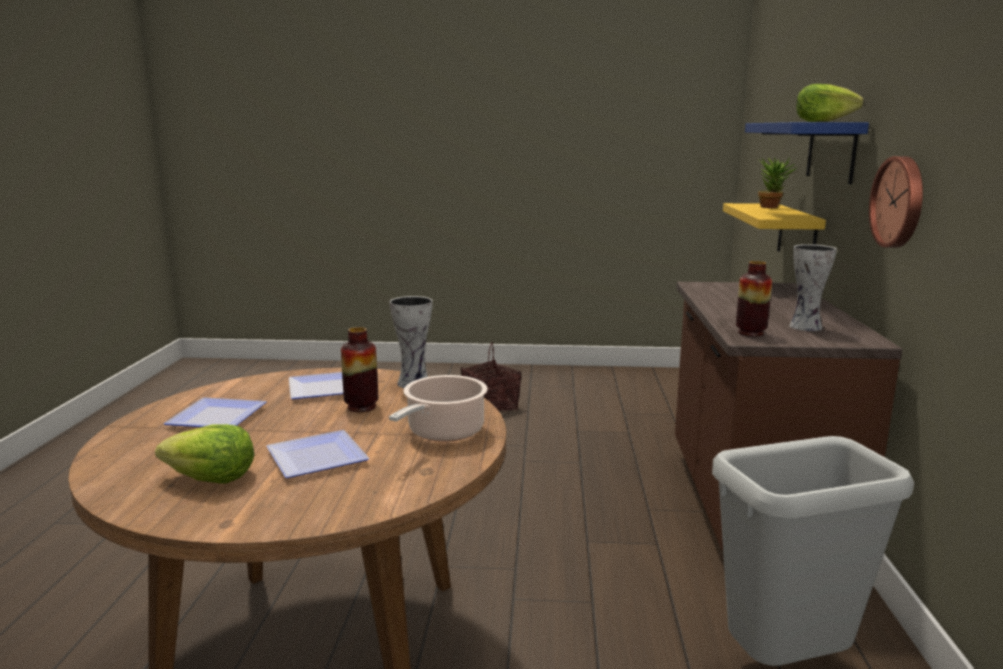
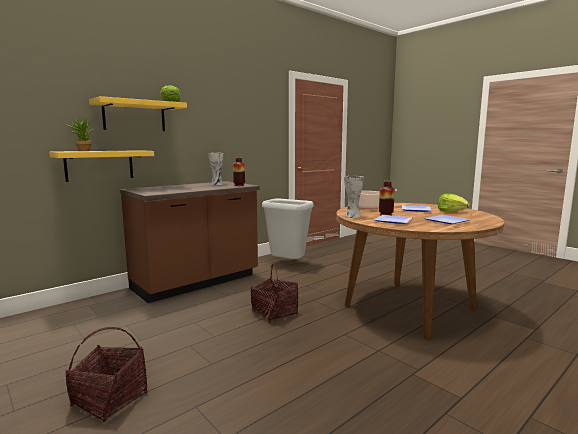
camera: 135 degrees left, 5 degrees down
(523, 515) = (274, 313): none -> basket
(831, 151) = (134, 116): blue shelf -> yellow shelf
(900, 202) = (206, 135): wall clock -> none

